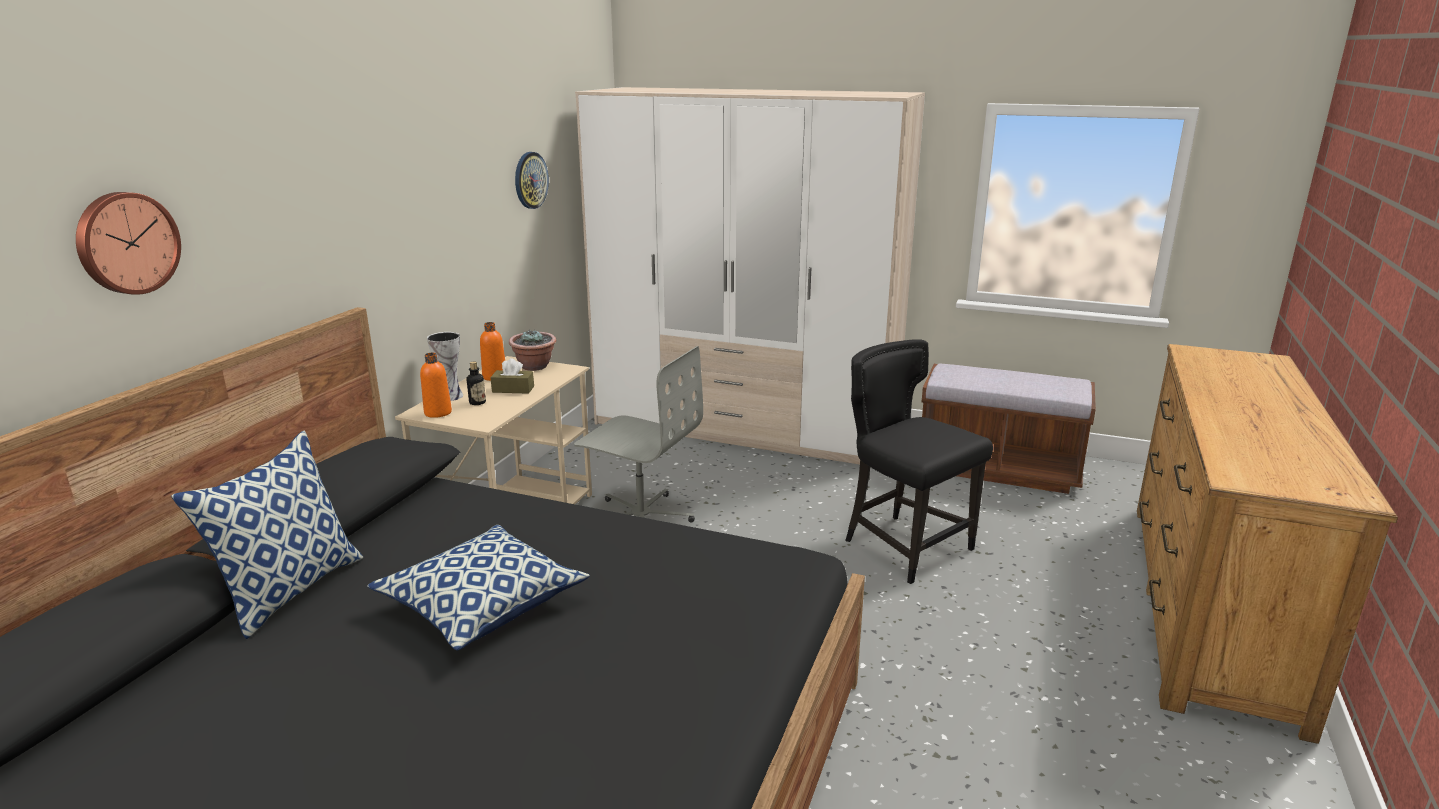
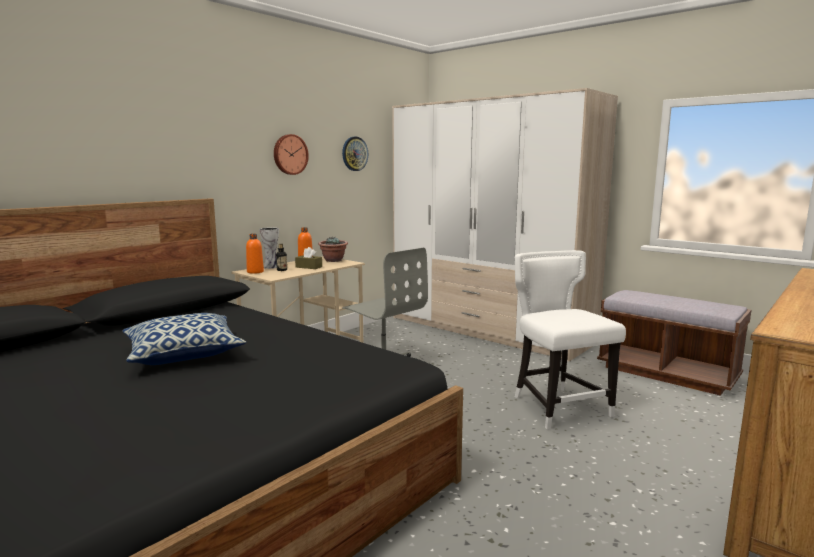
camera: 20 degrees right, 10 degrees down
(126, 243) = (59, 129): wall clock -> wall clock (289, 154)
(290, 590) = (98, 335): pillow -> none
(904, 545) = (558, 406): black chair -> white chair

